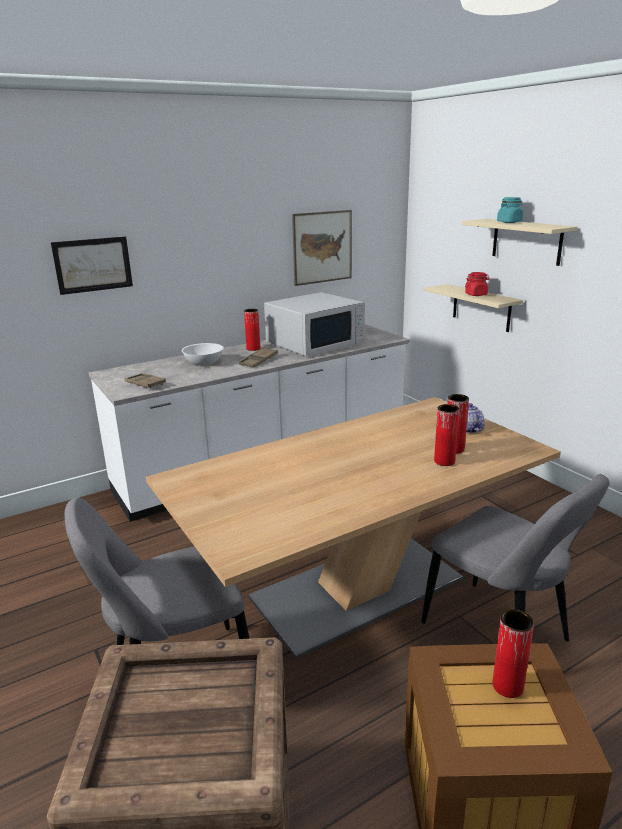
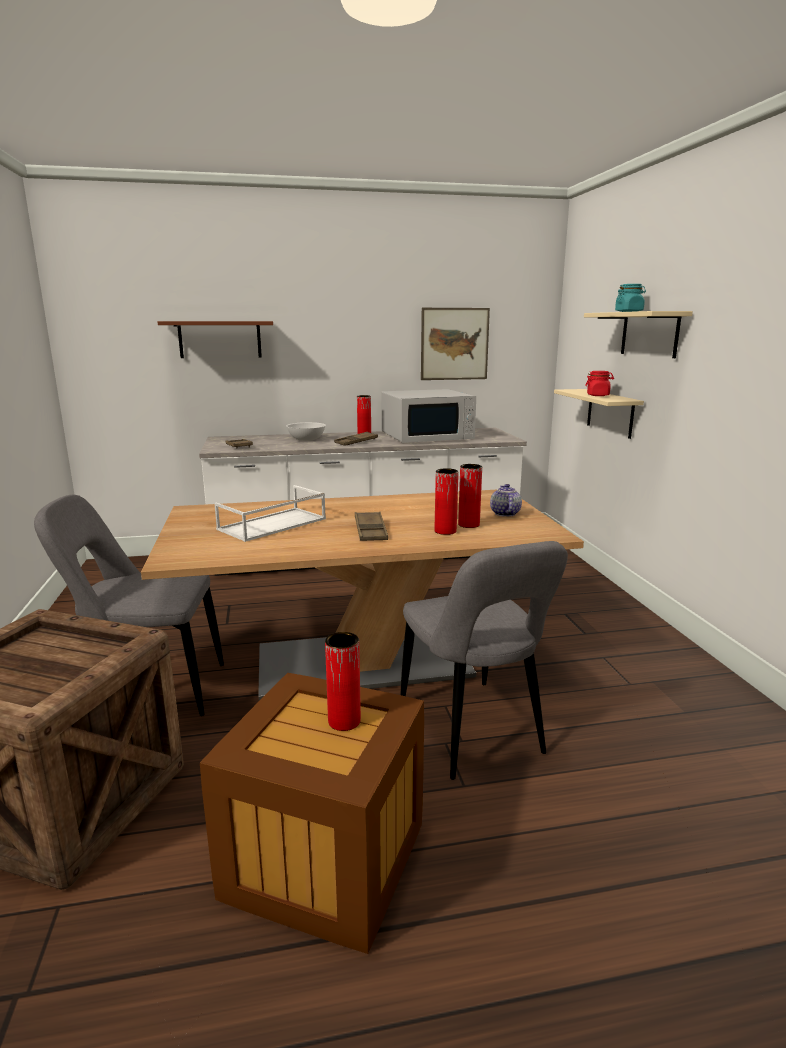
camera: 20 degrees right, 5 degrees down
(93, 265) = (220, 339): picture -> brown shelf
(281, 484) = (272, 525): none -> white tray
(381, 474) = (370, 531): none -> brown tray

